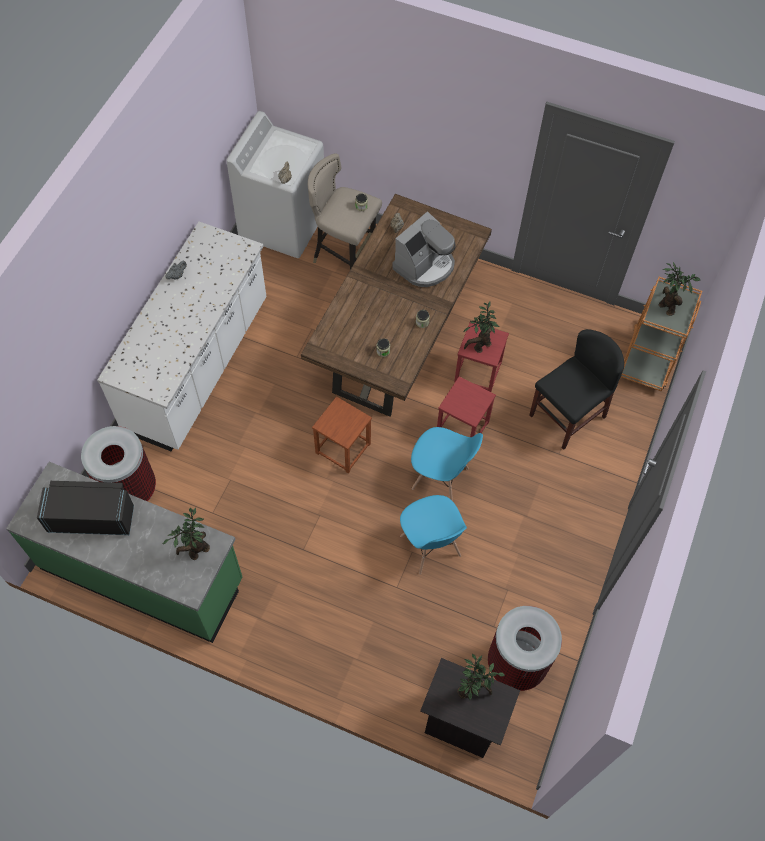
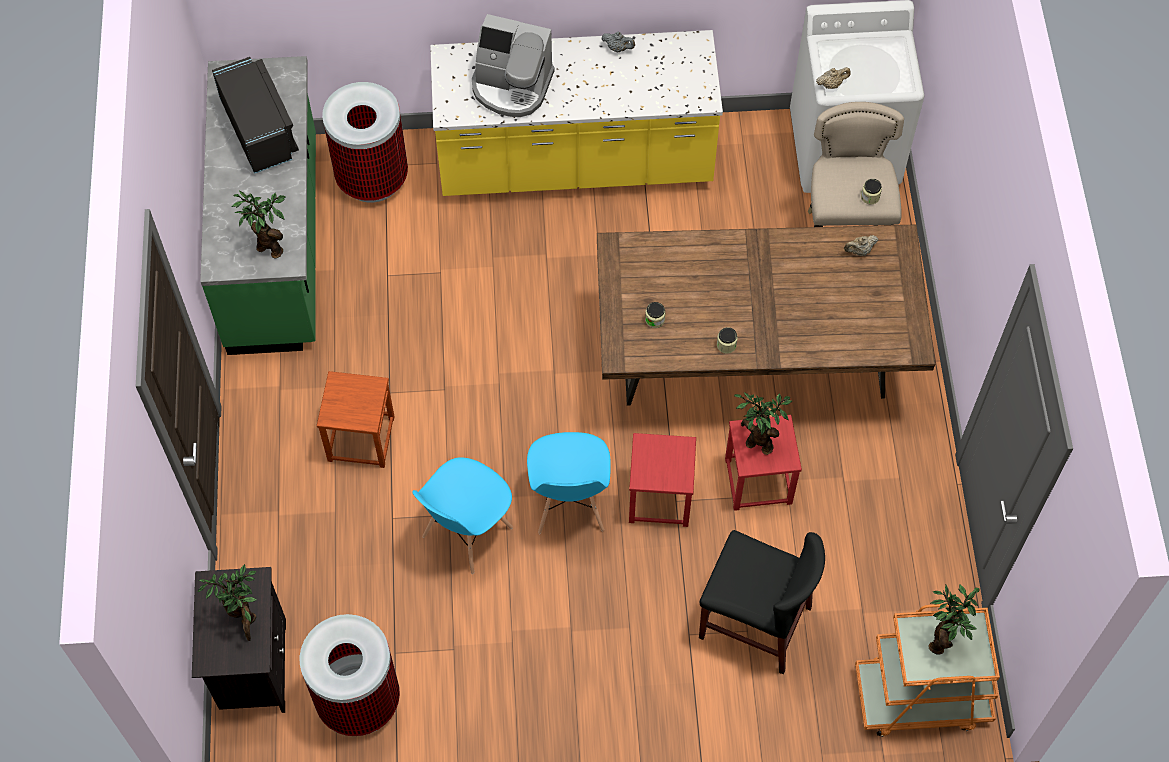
camera: 65 degrees right, 0 degrees up
(198, 366) = (575, 163): white counter -> yellow counter
(342, 448) = (550, 372): brown stool -> brown stool (360, 438)
(425, 265) = (819, 310): coffee machine -> coffee machine (511, 86)

